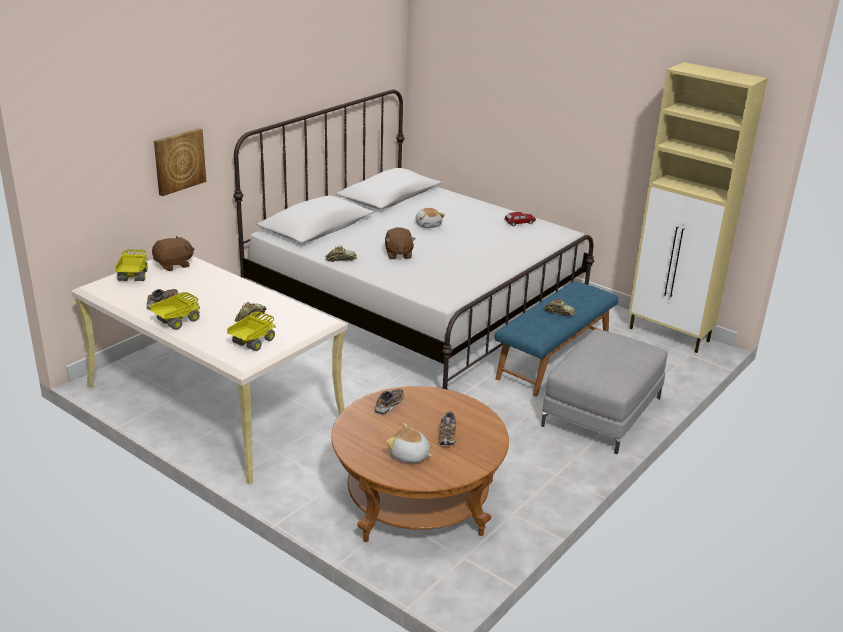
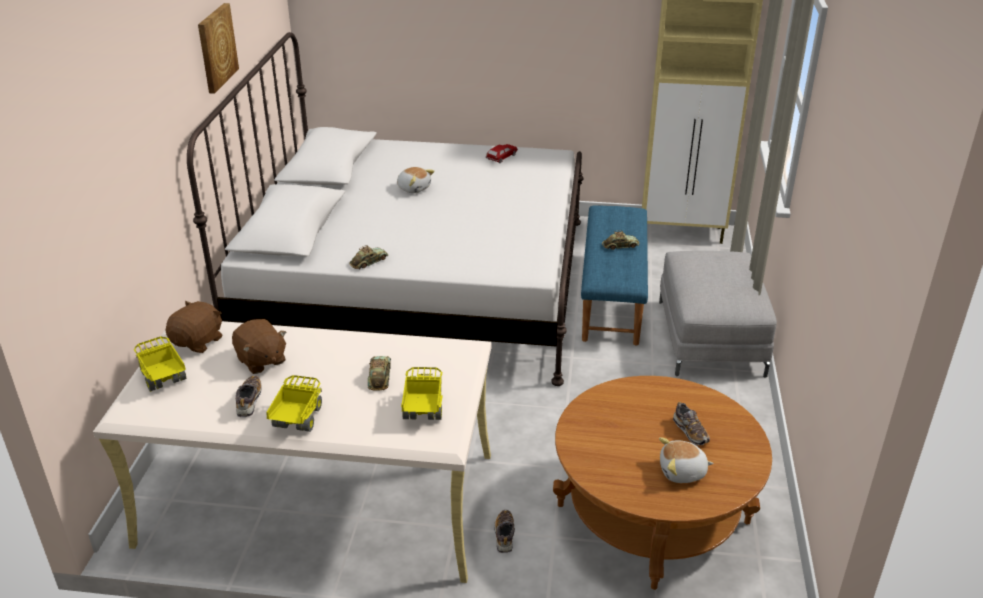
camera: 30 degrees left, 5 degrees up
(179, 161) = (140, 197): picture -> picture (216, 47)
(389, 405) = (595, 421): shoe -> shoe (504, 536)
(398, 254) = (424, 234): brown plush toy -> brown plush toy (261, 360)

